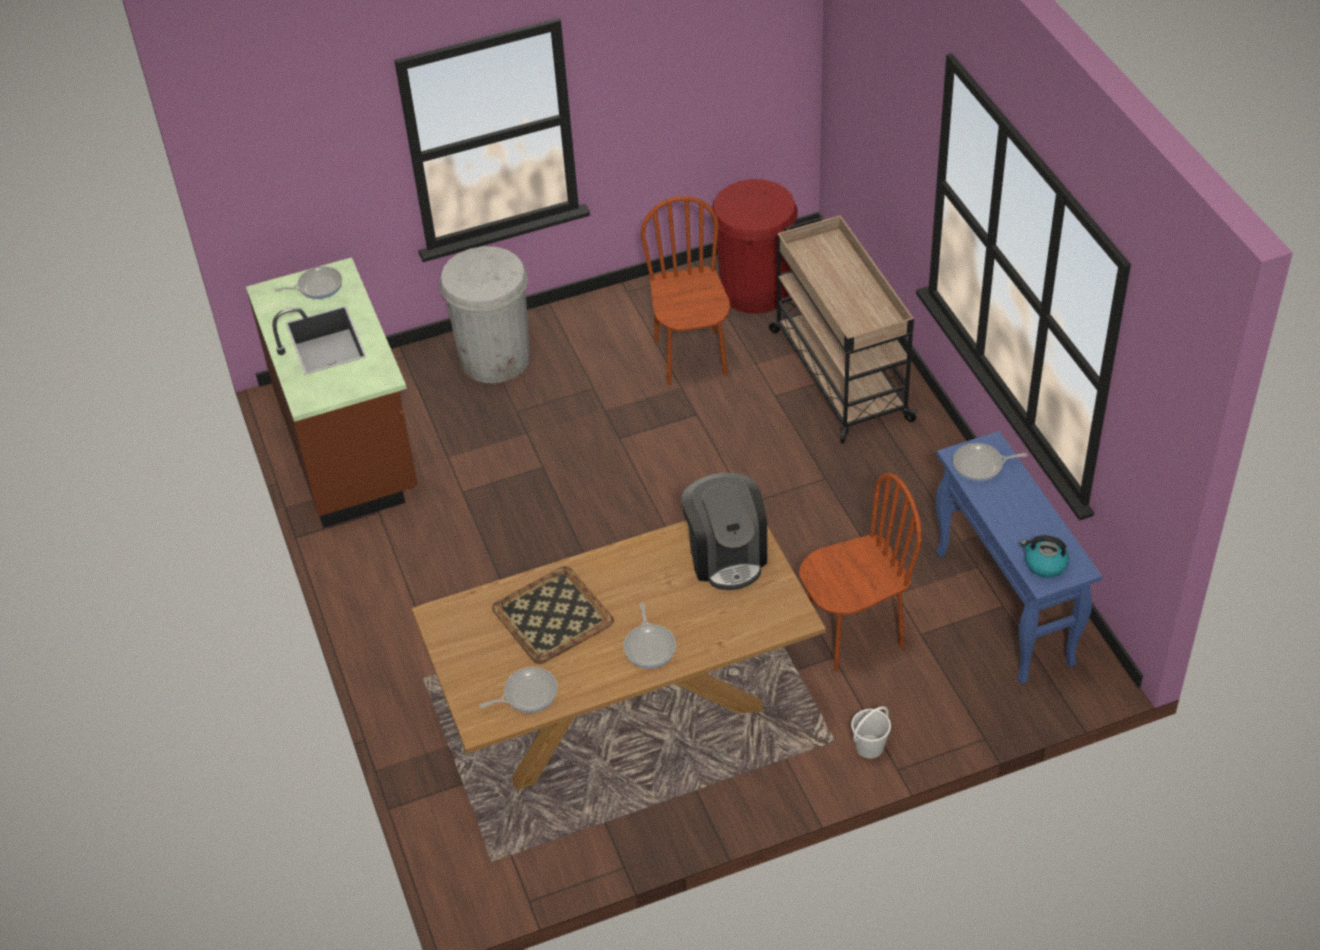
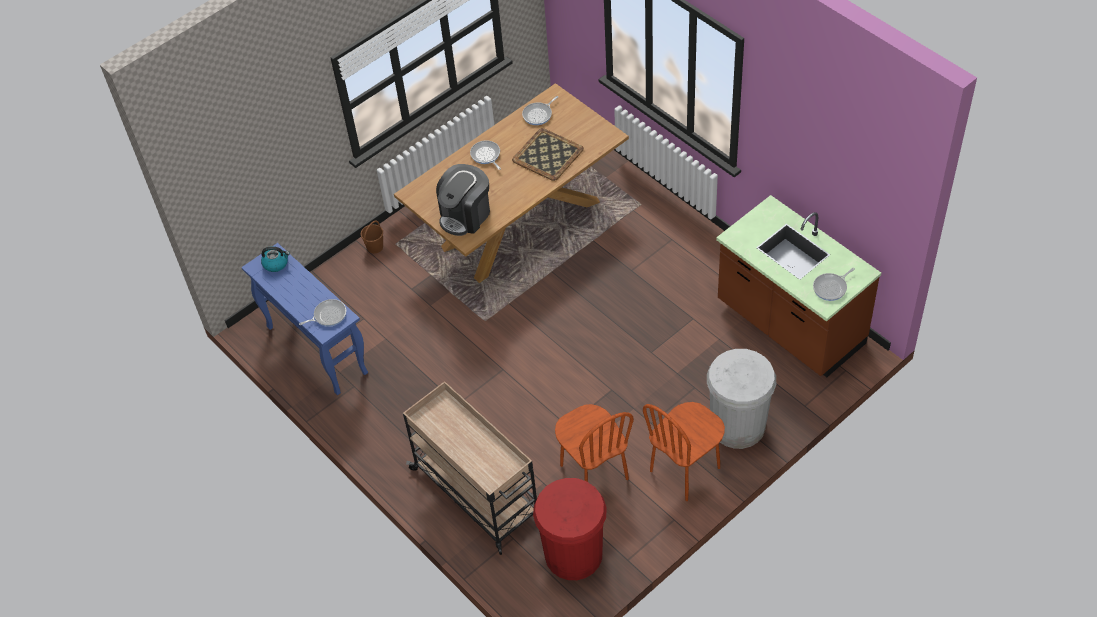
camera: 160 degrees right, 5 degrees up
(726, 555) = (465, 215): coffee machine -> coffee machine turned 105 degrees counterclockwise
(853, 634) = (404, 306): brown chair -> brown chair (685, 470)
(869, 747) = (375, 247): white bucket -> brown bucket

